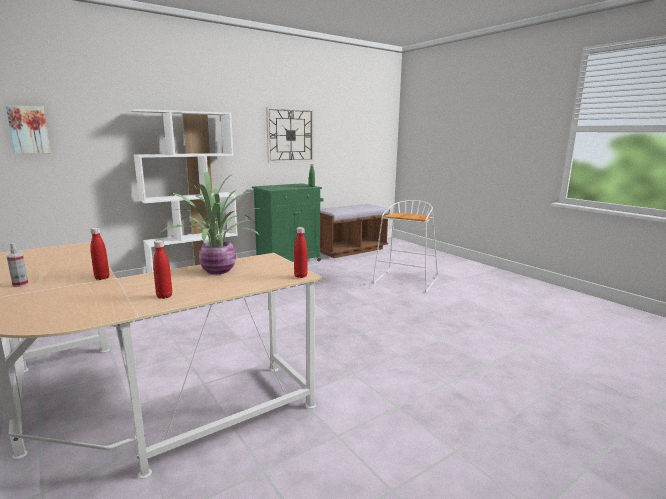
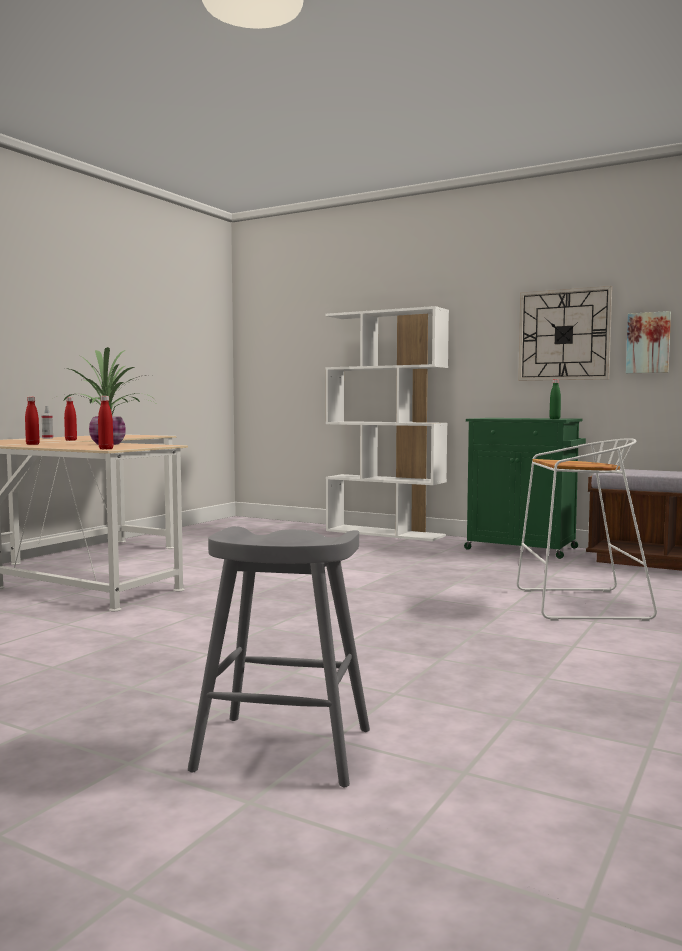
camera: 65 degrees right, 10 degrees down
(29, 130) = (263, 345): picture -> picture (648, 343)
(597, 387) = (284, 749): none -> grey stool

